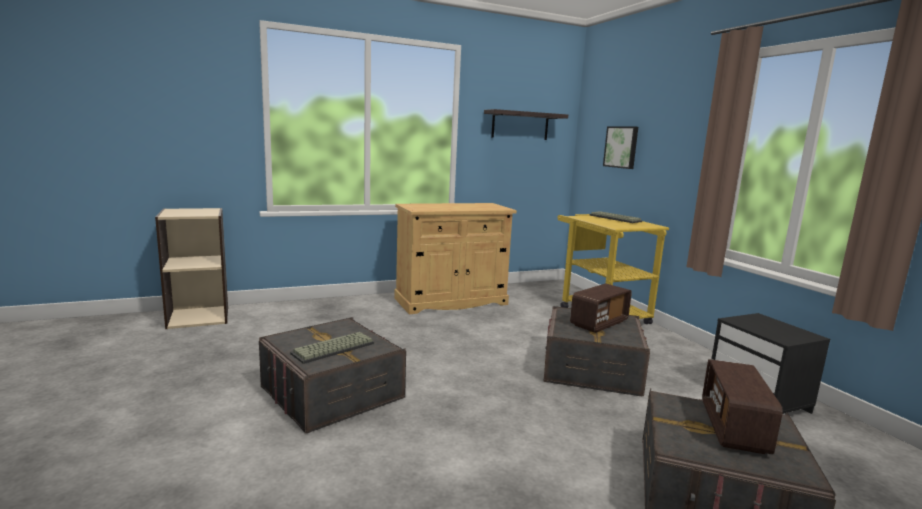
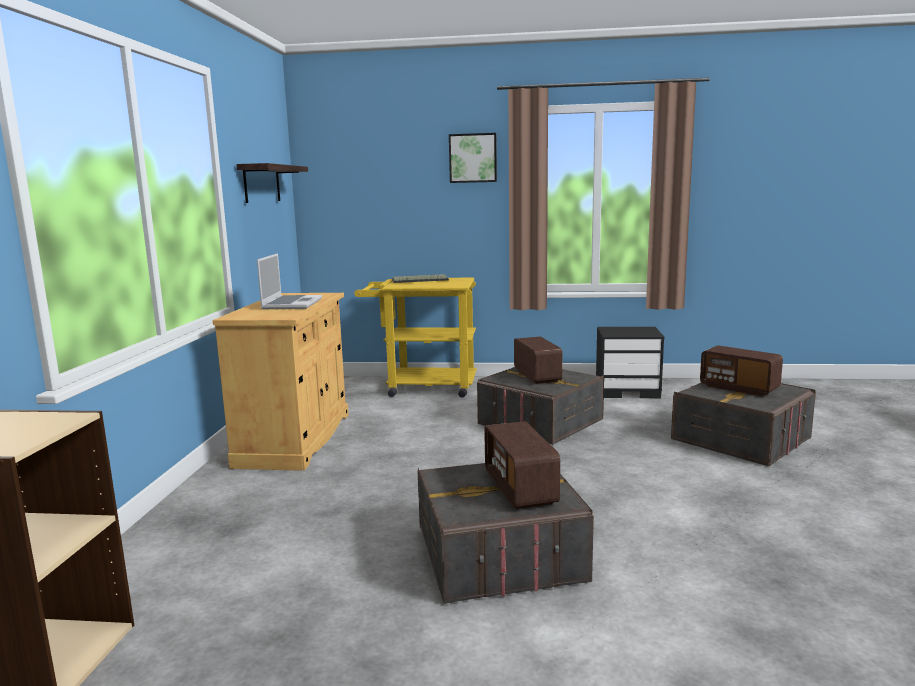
camera: 60 degrees left, 0 degrees up
(333, 349) = (520, 488): keyboard -> radio
(458, 207) = (291, 304): none -> laptop
(621, 147) = (382, 202): picture -> picture (473, 158)

